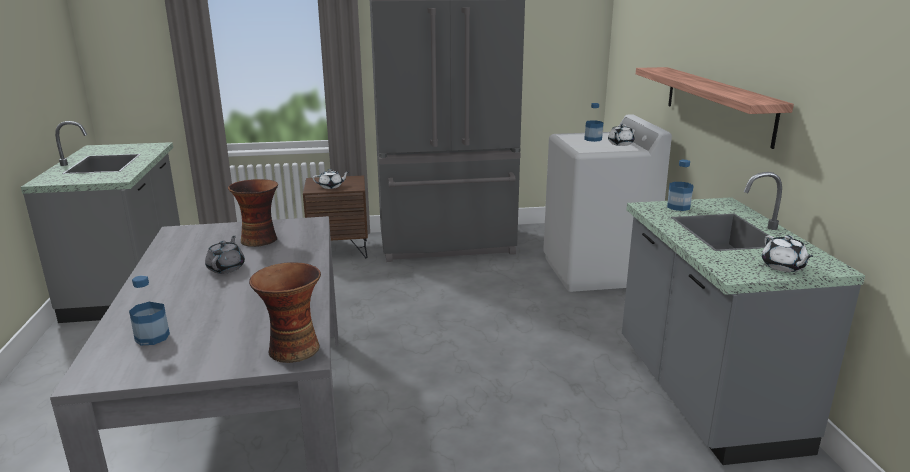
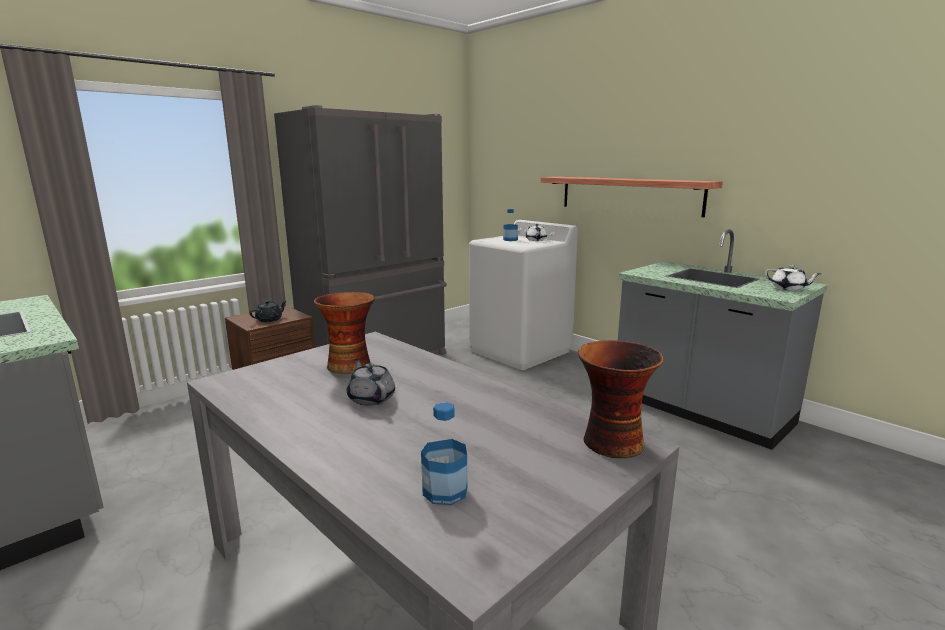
camera: 35 degrees left, 5 degrees down
(331, 186) = (270, 319): white teapot -> black teapot
(678, 207) = (653, 270): bottle -> none

